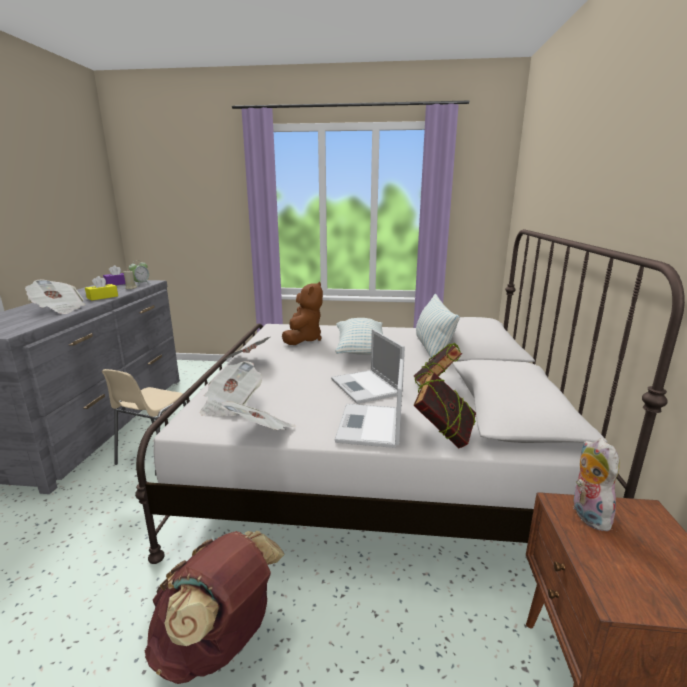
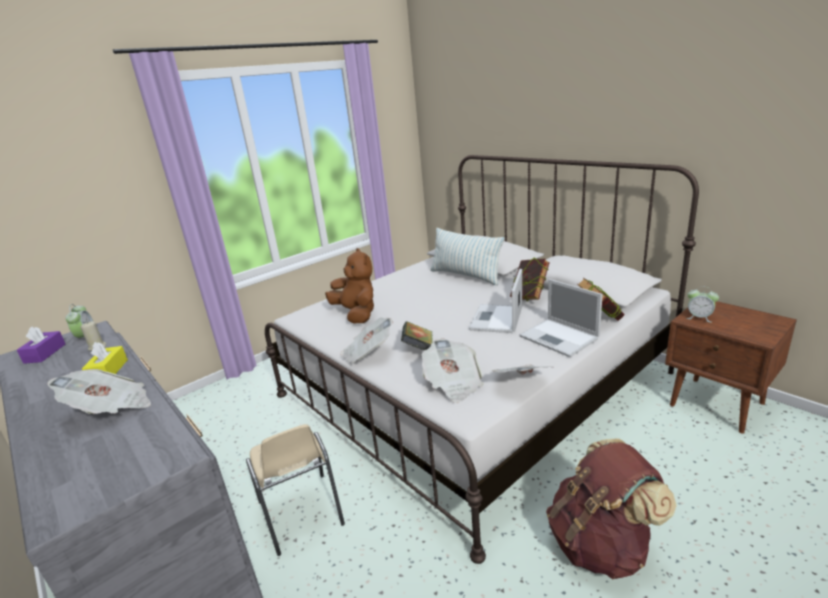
camera: 45 degrees left, 5 degrees up
(274, 375) = (418, 348): none -> book
(360, 349) = (420, 298): pillow -> none
(366, 387) = (496, 319): laptop -> laptop turned 90 degrees clockwise
(586, 514) = (699, 318): plush toy -> alarm clock

